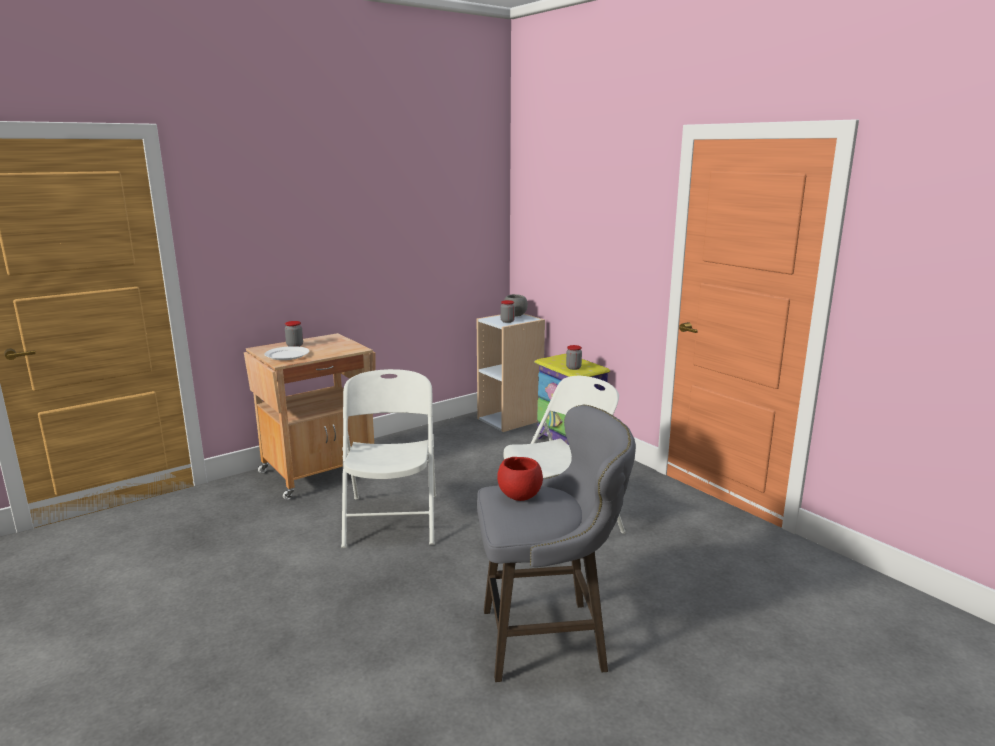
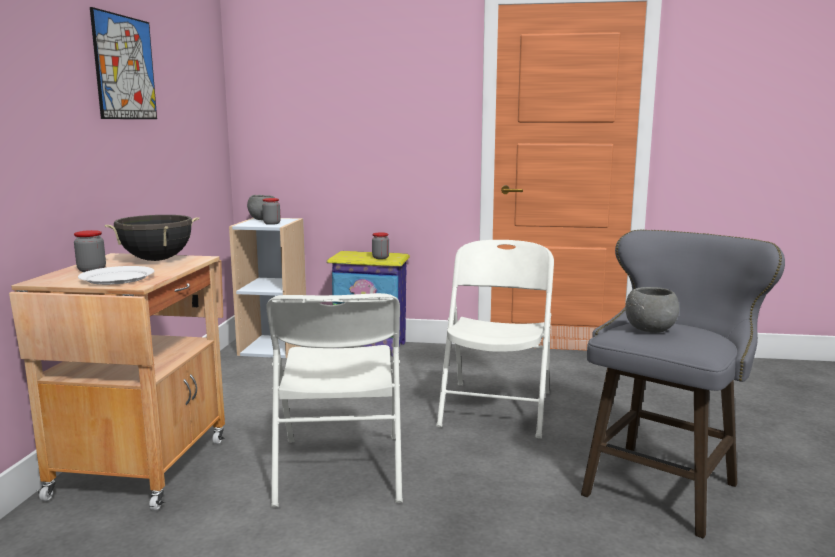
camera: 45 degrees left, 5 degrees down
(338, 345) = (156, 260): none -> black cooking pot
(374, 206) = (125, 68): none -> picture
(392, 520) = (339, 469): white chair -> white chair turned 135 degrees counterclockwise
(520, 496) = (650, 330): red bowl -> grey bowl

